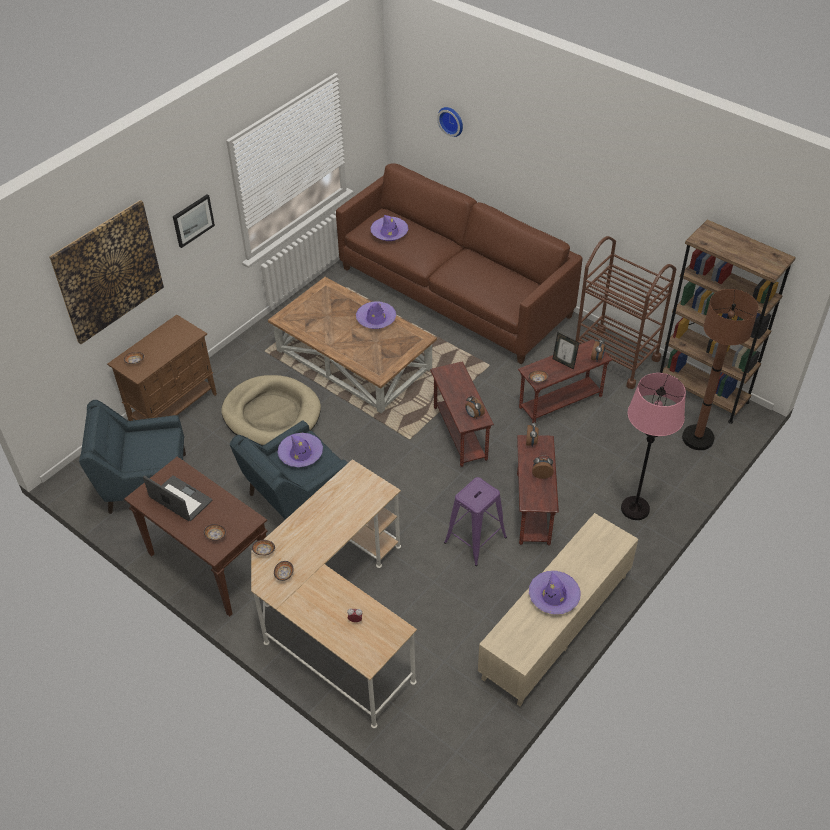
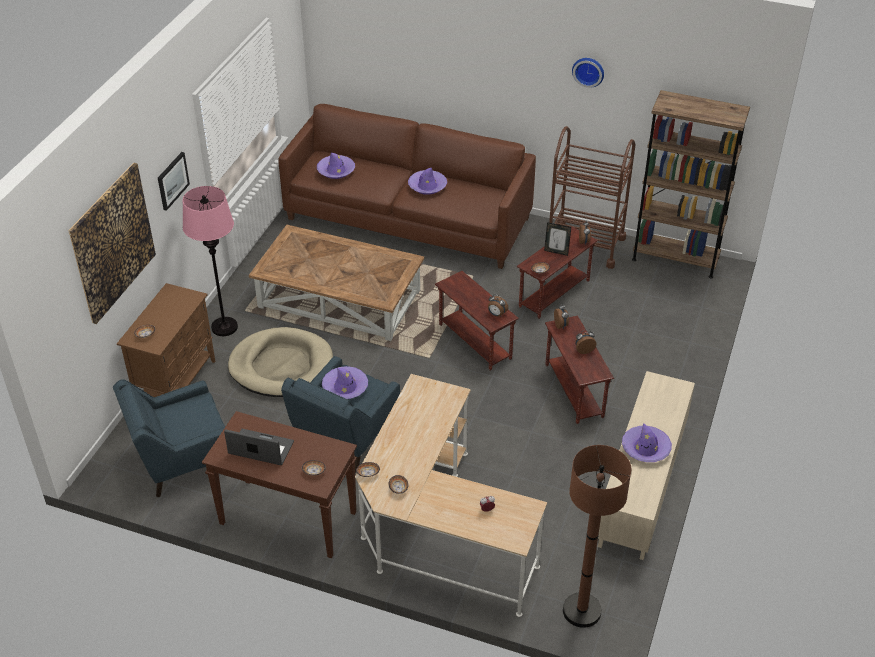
camera: 20 degrees left, 5 degrees down
(376, 319) = (357, 252): purple hat -> purple hat (427, 186)
(452, 120) = (381, 48): wall clock -> wall clock (588, 71)
(475, 540) = (534, 430): purple stool -> none
(635, 509) = (664, 368): pink floor lamp -> pink floor lamp (224, 327)
(697, 438) = (689, 297): brown floor lamp -> brown floor lamp (581, 611)

